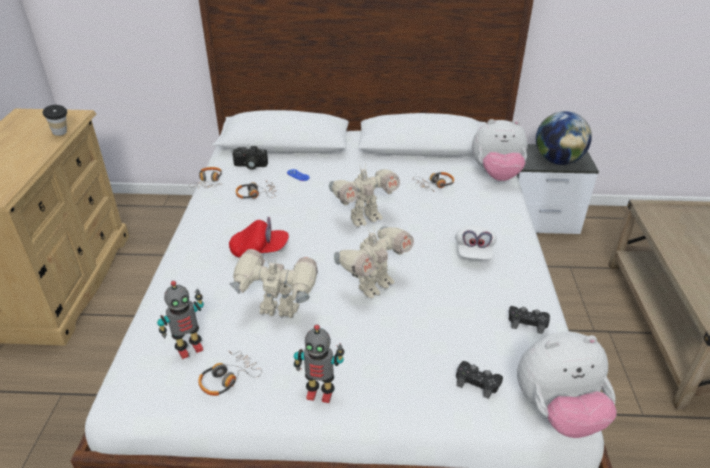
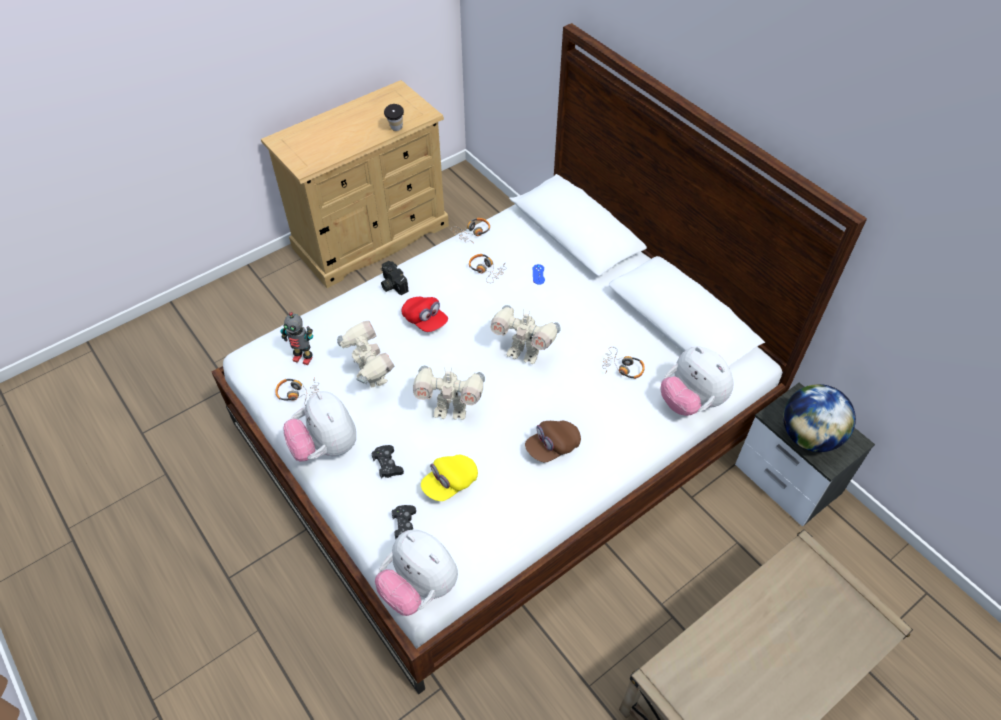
camera: 50 degrees right, 15 degrees up
(250, 166) = (518, 238): camera -> camera (392, 284)
(320, 393) = (326, 446): toy robot -> plush toy
(455, 327) = (450, 483): none -> yellow cap
(474, 252) = (552, 447): white cap -> brown cap
(527, 322) = (497, 525): black game controller -> black game controller (387, 464)

